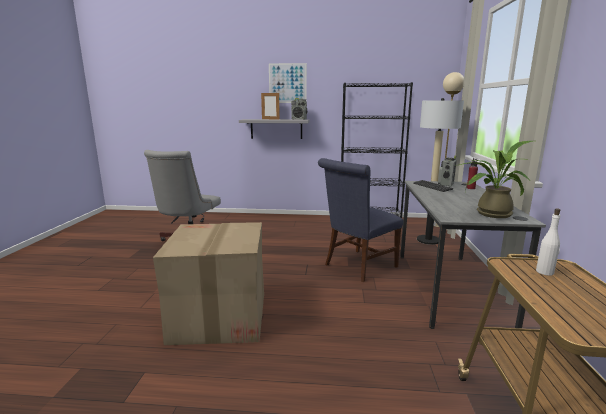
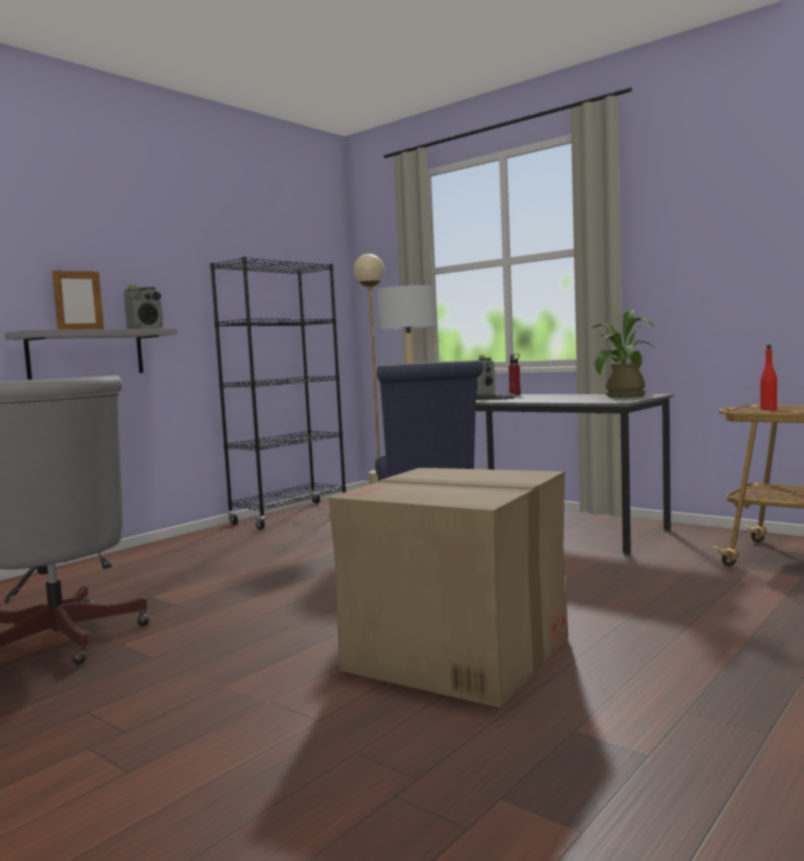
camera: 55 degrees left, 10 degrees down
(287, 83) = (103, 254): picture -> none
(545, 272) = (768, 409): white bottle -> red bottle

